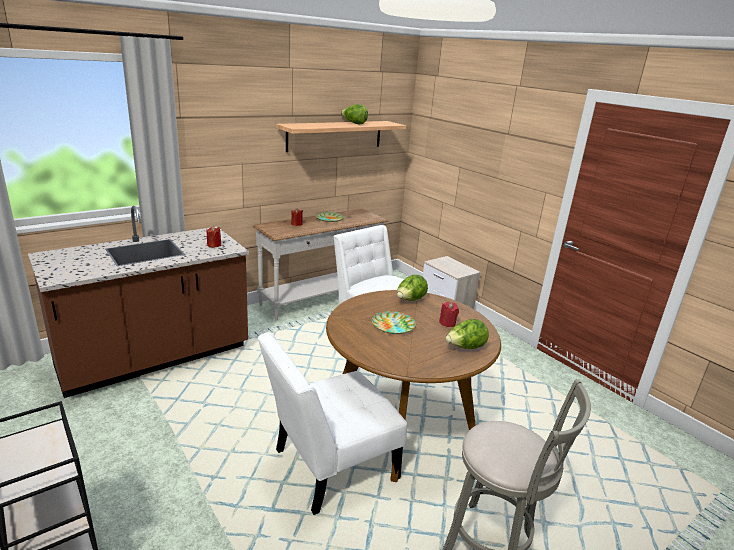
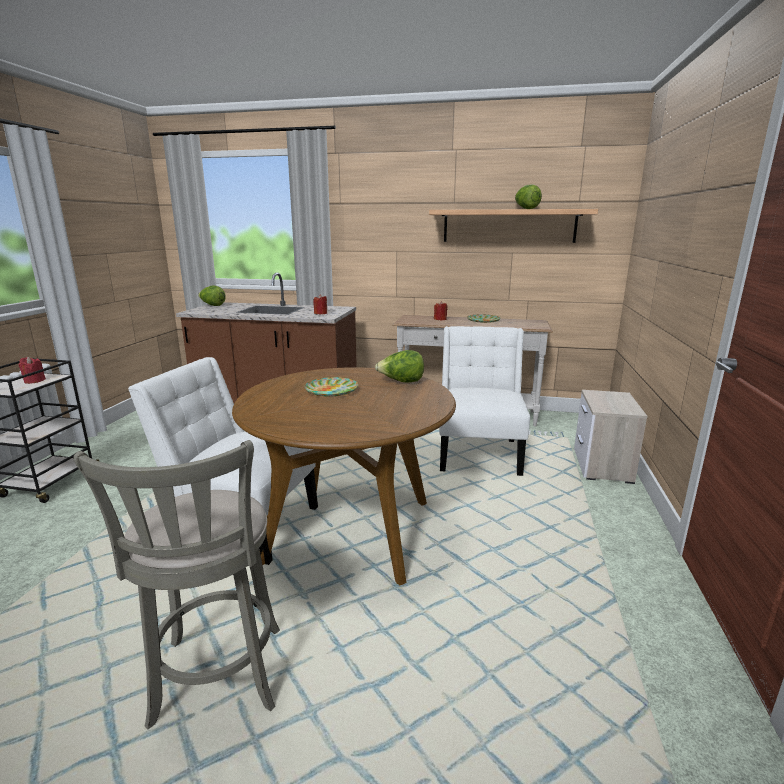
camera: 50 degrees right, 5 degrees down
(447, 323) = (388, 405): red candle -> red candle (34, 381)
(465, 348) = (346, 424): lettuce -> lettuce (212, 305)

